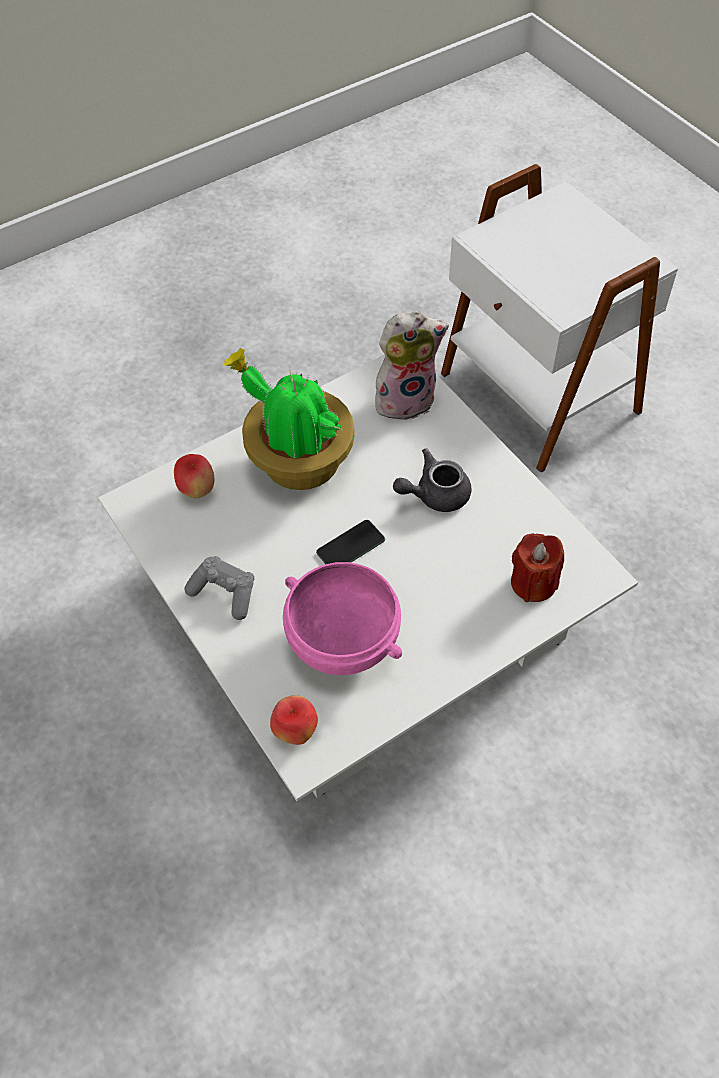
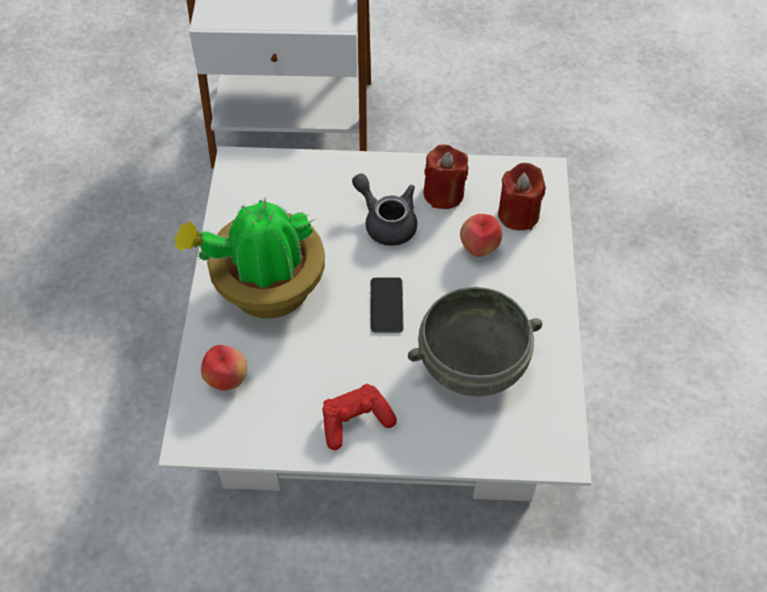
camera: 55 degrees left, 0 degrees up
(225, 593) = (355, 421): grey game controller -> red game controller
(295, 731) = (530, 447): apple -> apple (479, 249)
(341, 642) = (472, 366): pink bowl -> grey bowl
(405, 399) = (275, 181): plush toy -> none
(434, 495) = (386, 222): grey teapot -> grey teapot turned 120 degrees clockwise
(503, 515) = (443, 193): none -> red candle

